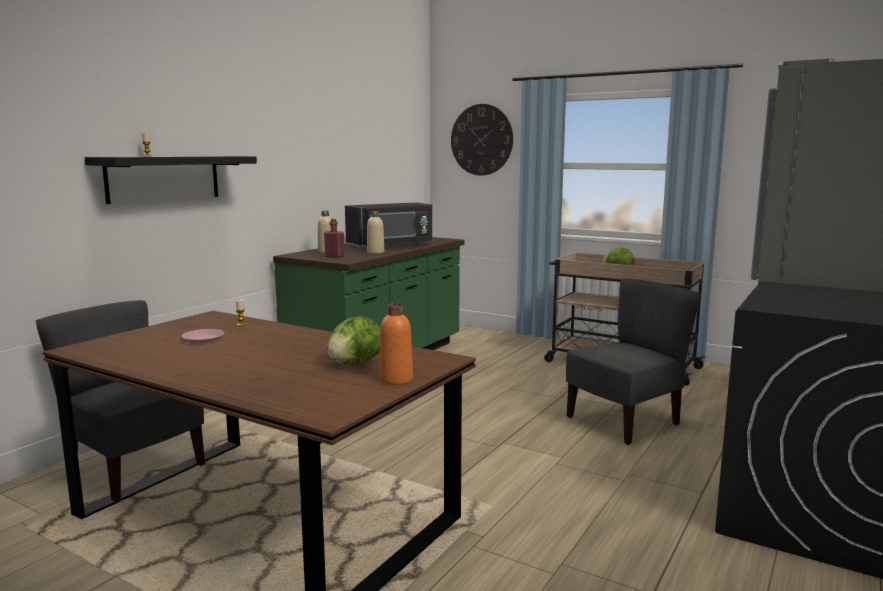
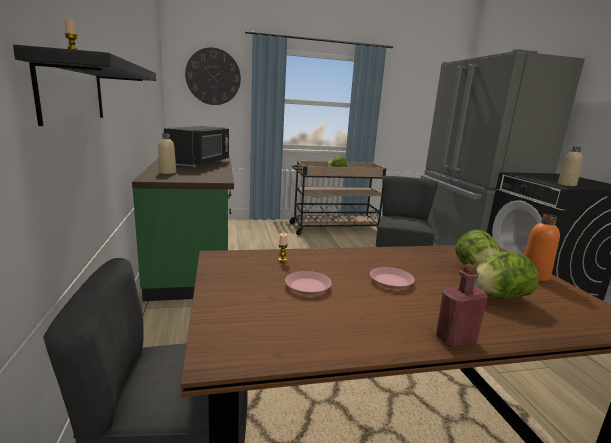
camera: 45 degrees left, 5 degrees up
(262, 350) = (390, 281): none -> pink plate
(299, 377) = (498, 297): none -> lettuce
(334, 256) = (195, 177): red bottle -> red bottle (455, 339)
(375, 252) = (212, 170): beige bottle -> beige bottle (566, 184)

